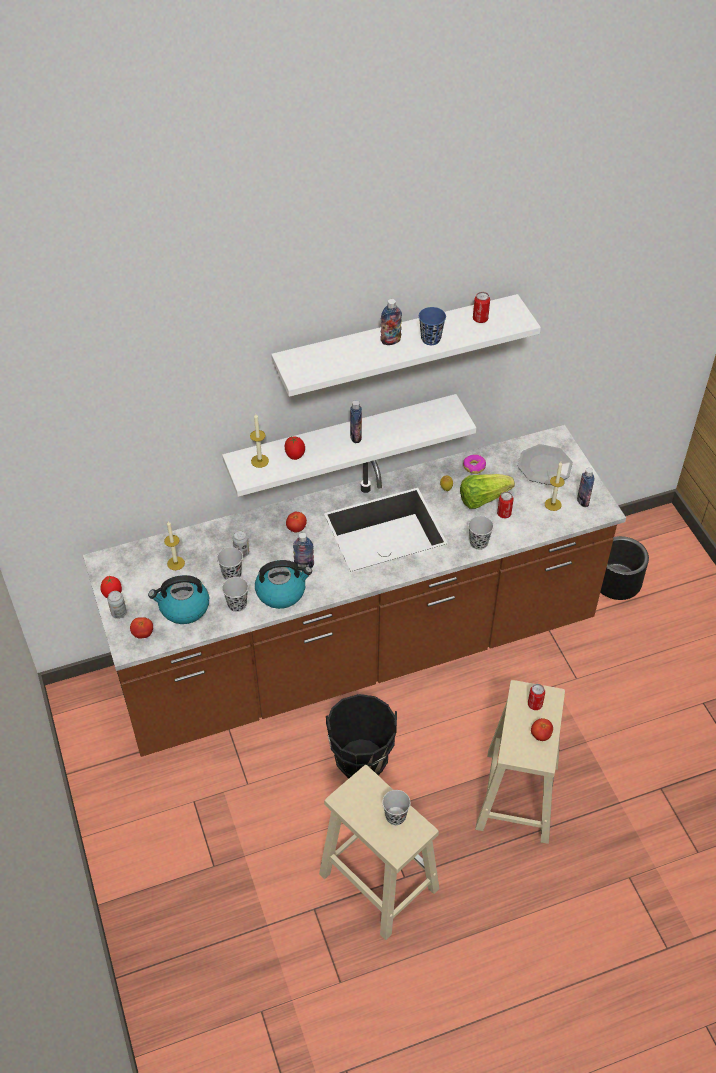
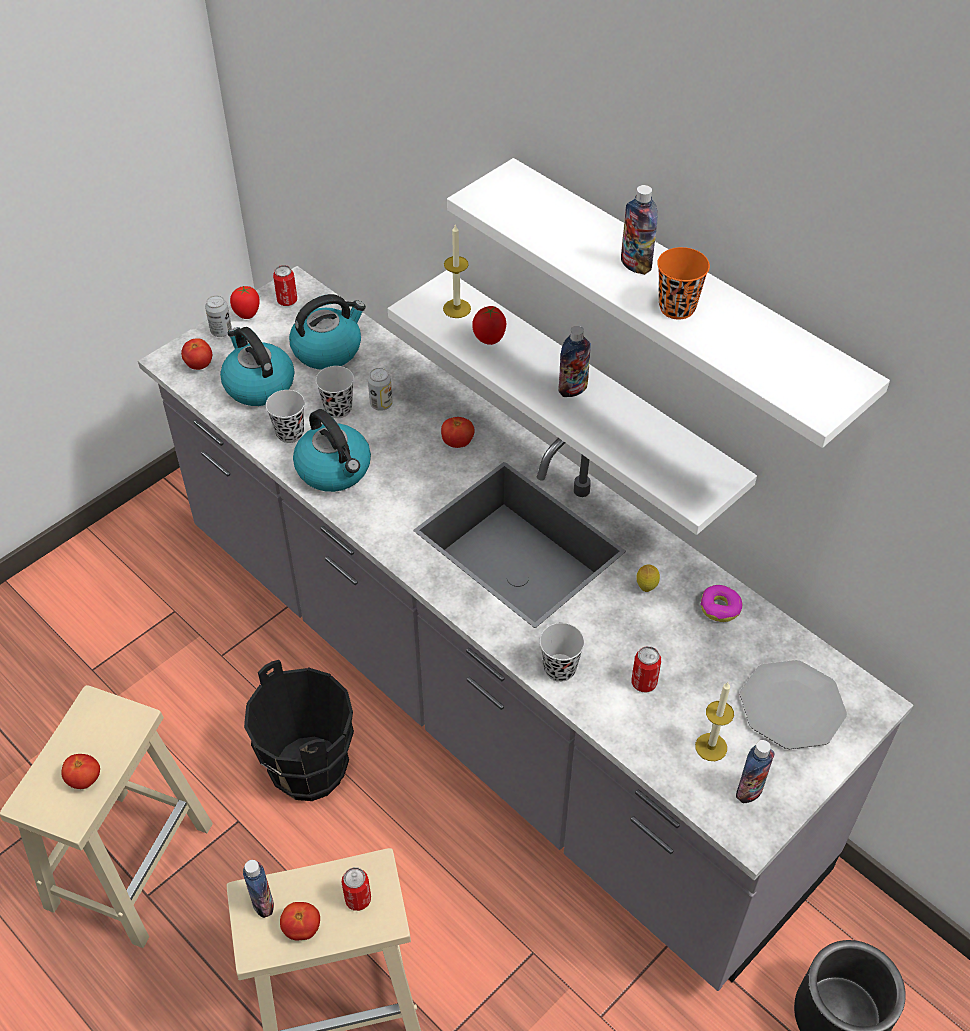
camera: 65 degrees right, 0 degrees up
(176, 563) = (328, 349): candle -> kettle
(304, 565) = (395, 475): bottle -> bottle (263, 903)
(358, 653) = (485, 695): brown counter -> grey counter
(395, 816) = (84, 779): black cup -> tomato
(430, 339) = (677, 308): blue cup -> orange cup
(480, 319) = (777, 351): can -> can (287, 301)
(482, 499) = (657, 643): lettuce -> none

